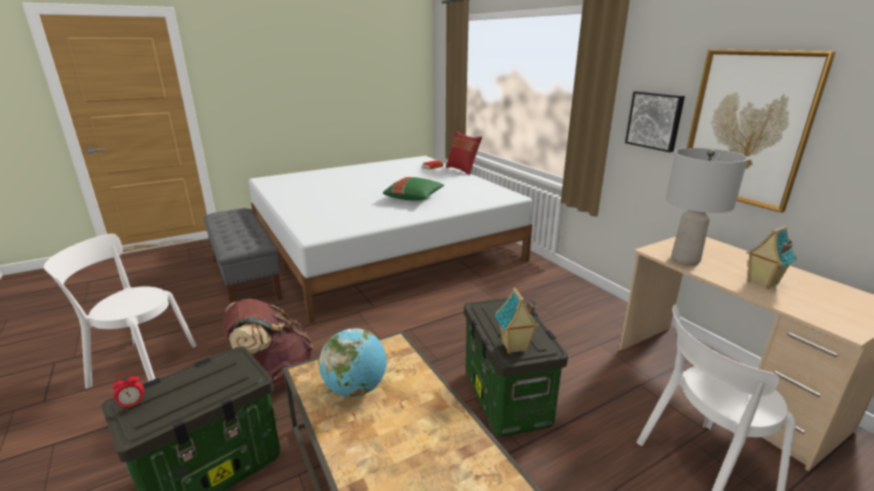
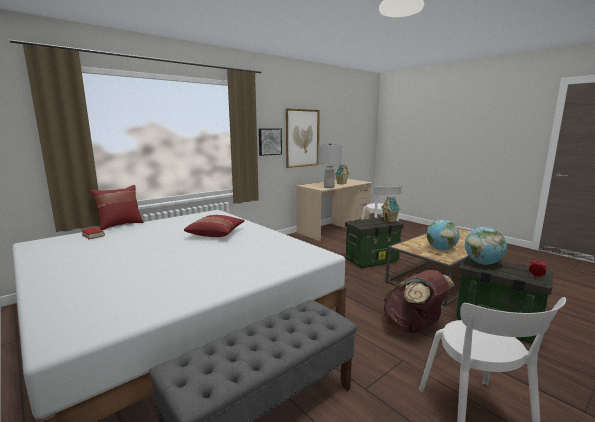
camera: 100 degrees left, 10 degrees down
(226, 371) = (482, 263): none -> globe
(414, 198) = (216, 234): green pillow -> red pillow

